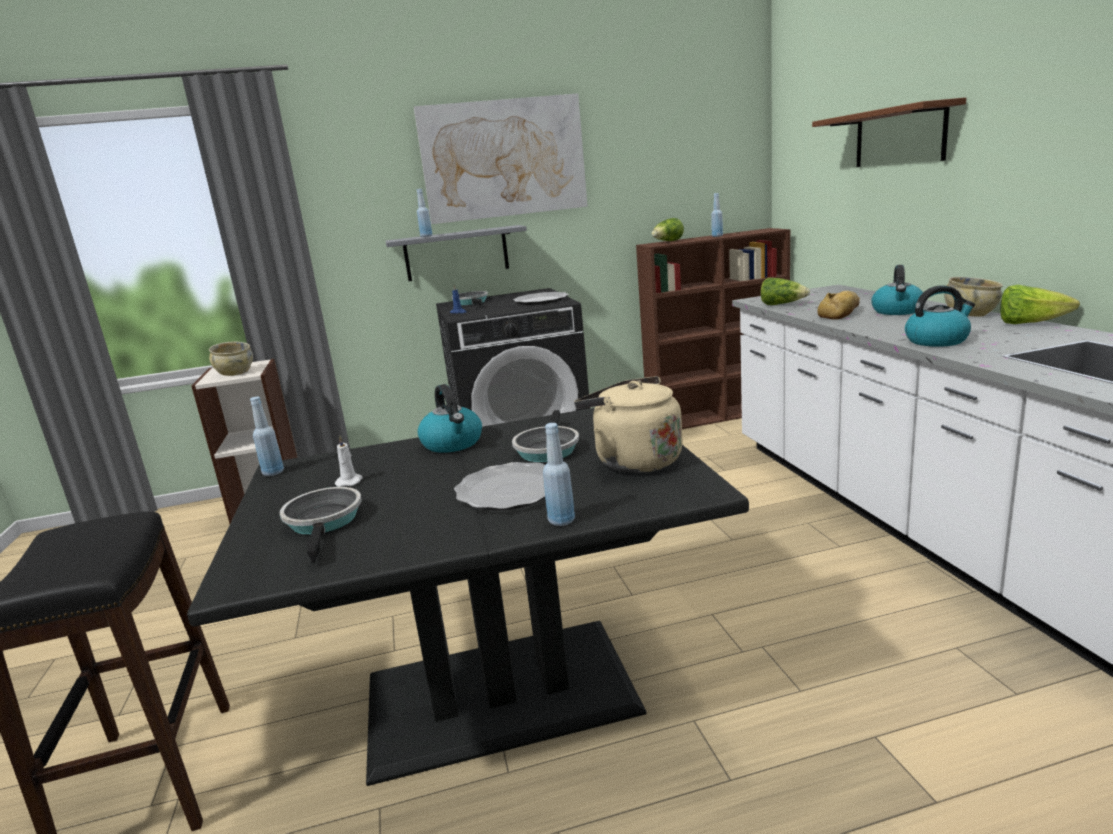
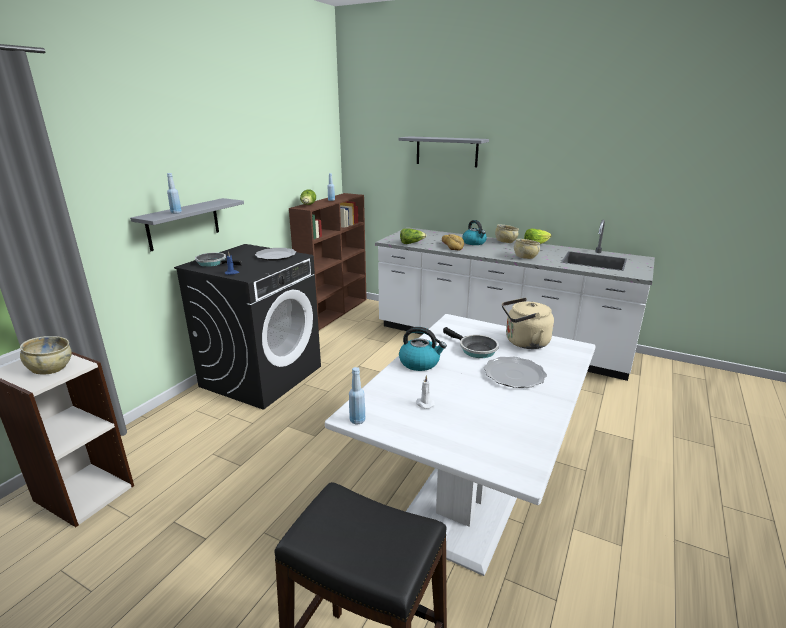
camera: 50 degrees left, 5 degrees up
(324, 522) = (476, 427): frying pan -> none
(500, 696) = (468, 498): black dining table -> white dining table
(503, 159) = (210, 147): picture -> none
(561, 521) = (566, 378): blue bottle -> none
(899, 136) = (446, 151): brown shelf -> grey shelf
(937, 341) = (525, 257): kettle -> beige bowl

